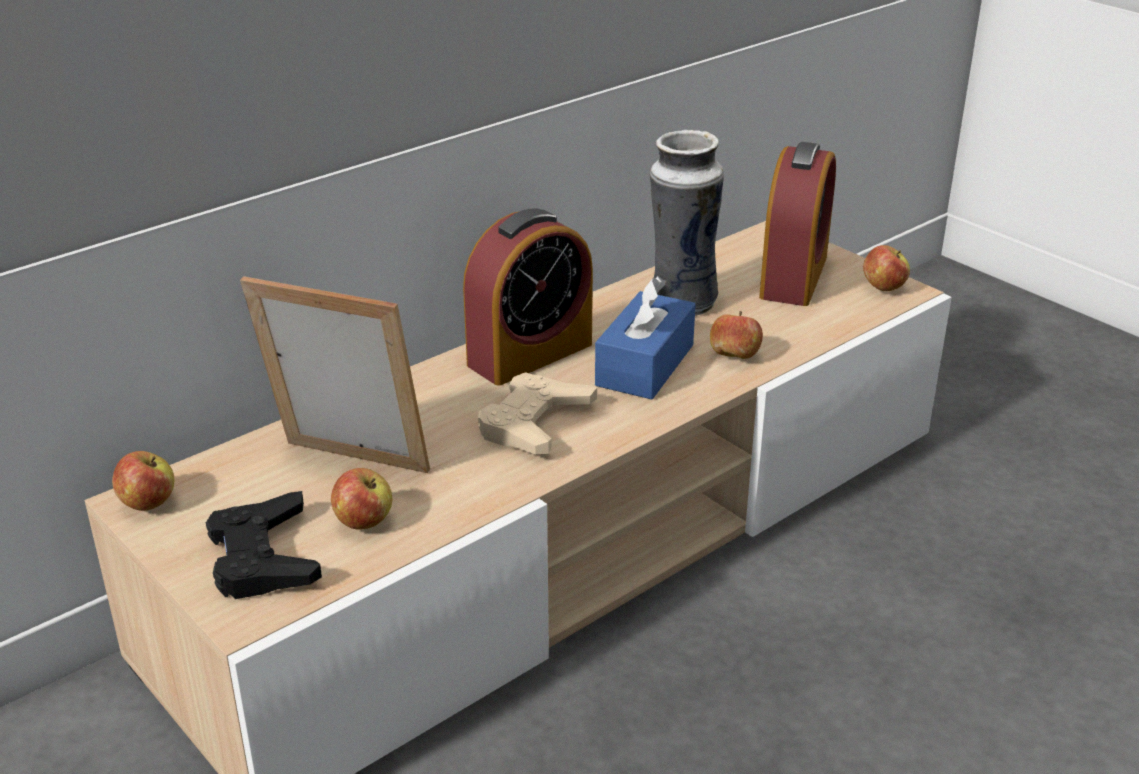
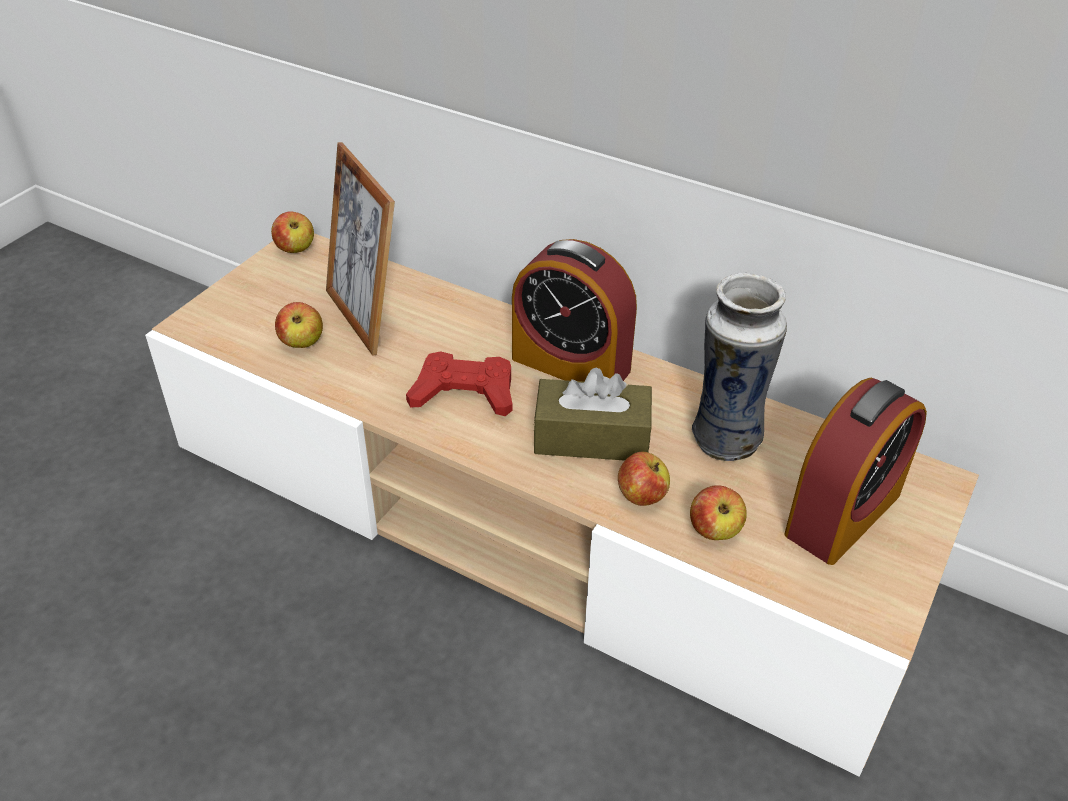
camera: 70 degrees right, 10 degrees up
(263, 557) = (250, 312): black game controller -> none
(348, 468) = (365, 317): picture frame -> picture frame turned 150 degrees clockwise
(534, 423) = (464, 393): beige game controller -> red game controller
(645, 365) = (591, 437): blue tissue box -> brown tissue box
(793, 277) = (843, 514): alarm clock -> alarm clock turned 45 degrees counterclockwise
(883, 288) = (874, 597): apple -> apple (714, 531)

